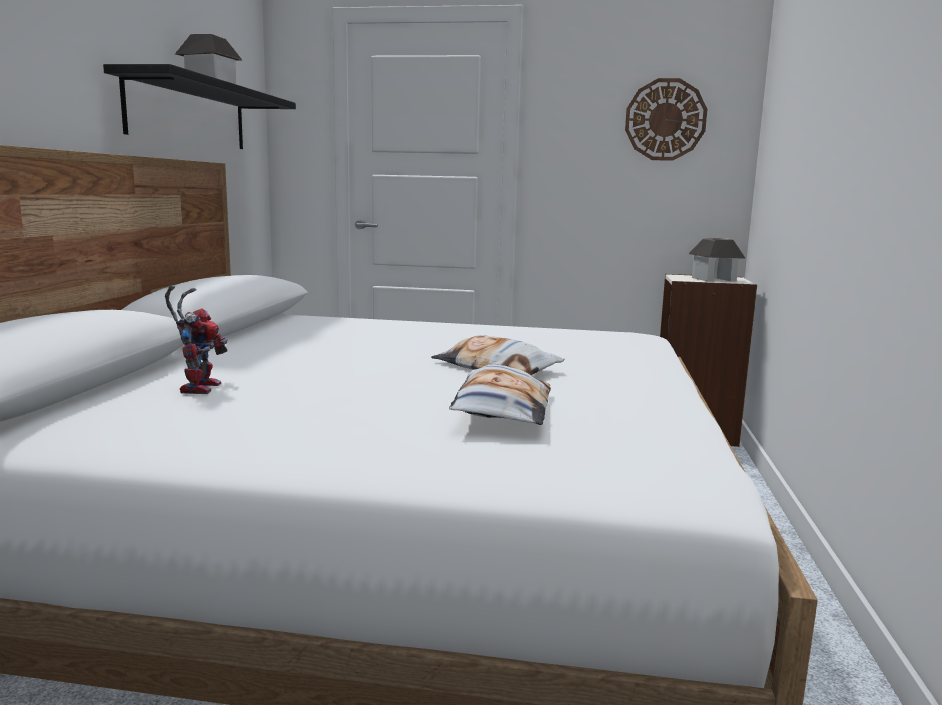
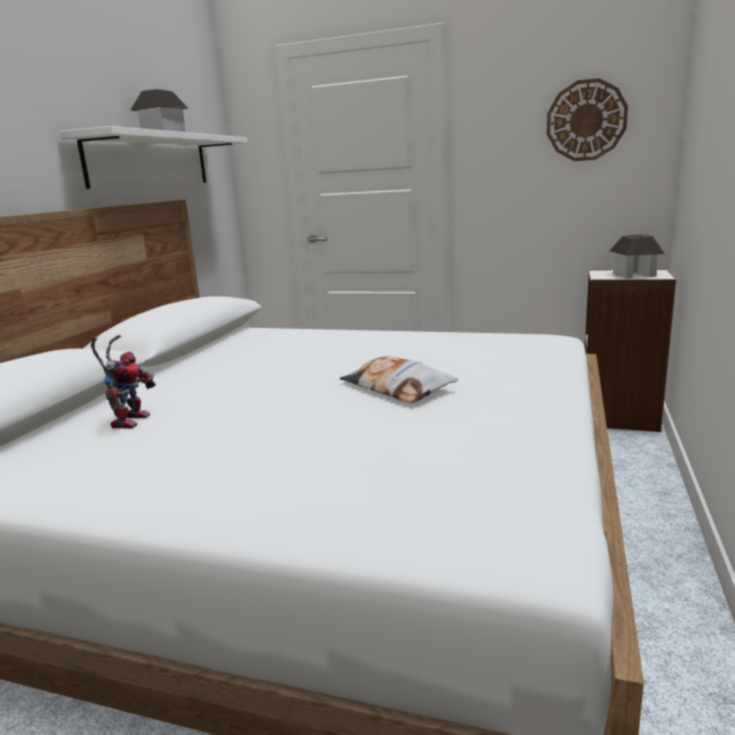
camera: 10 degrees right, 5 degrees up
(189, 114) = (150, 161): black shelf -> white shelf
(501, 408) = (375, 444): pillow -> none

